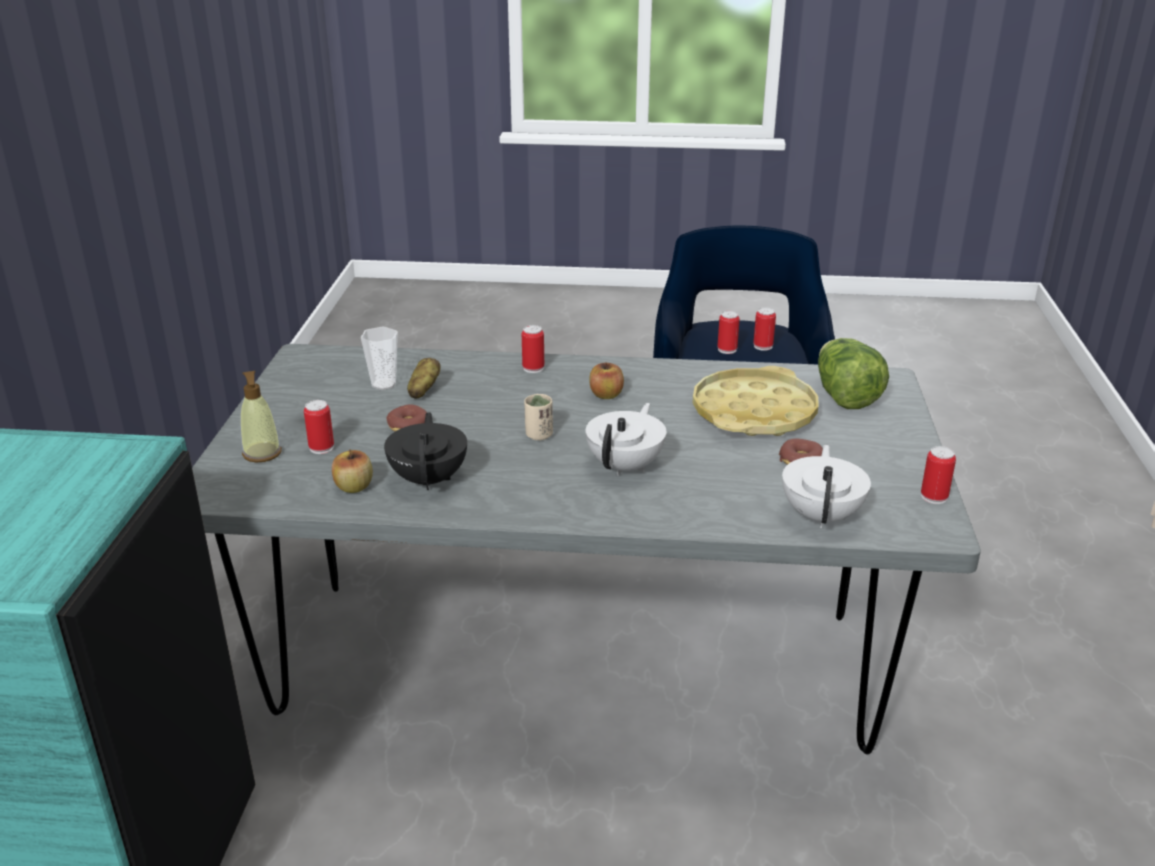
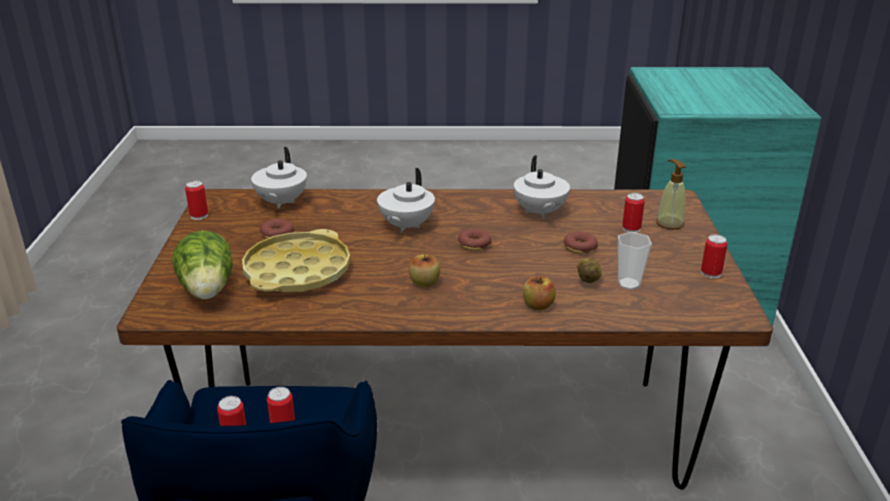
camera: 175 degrees right, 0 degrees up
(354, 487) = (586, 206): apple -> apple (538, 305)
(429, 479) = (539, 212): black teapot -> white teapot
(533, 368) = (499, 309): can -> can (711, 273)
(539, 435) = (474, 245): beige cup -> donut
(579, 661) = (443, 433): grey dining table -> brown dining table

